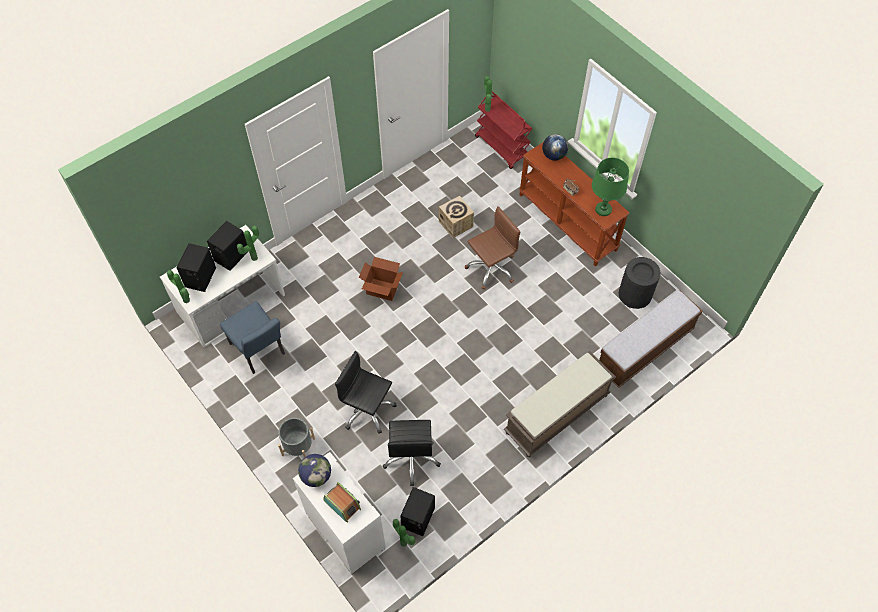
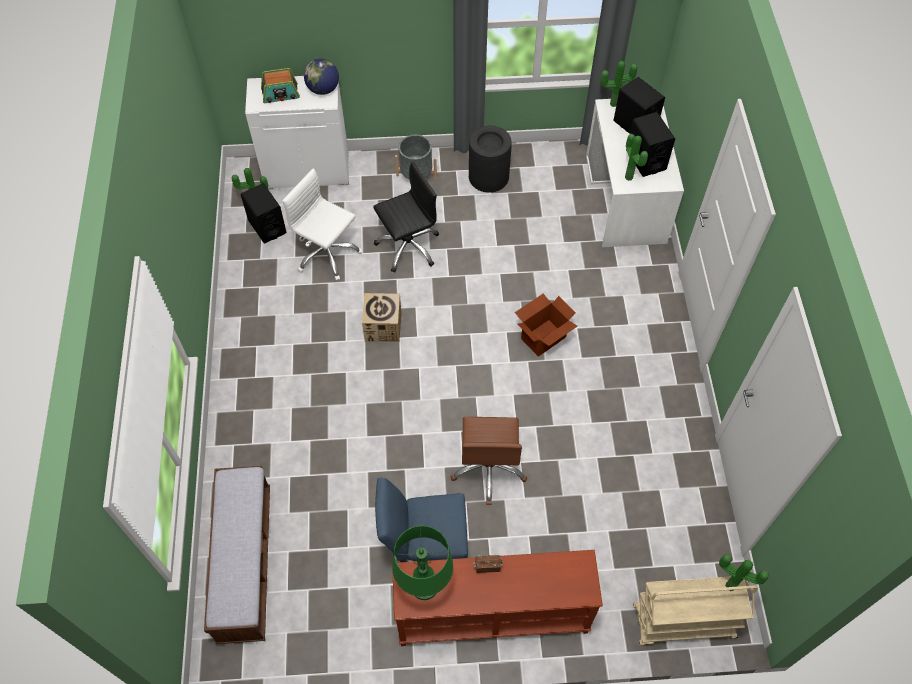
camera: 125 degrees right, 0 degrees up
(259, 351) = (546, 195): blue chair -> blue chair (424, 546)
(411, 458) = (327, 254): black office chair -> white office chair
(456, 224) = (584, 472): cardboard box -> cardboard box (383, 327)
(502, 147) = (682, 622): red cart -> beige cart
(553, 155) = (564, 591): globe -> none
(556, 414) = (255, 407): brown bench -> none
(635, 294) = (321, 614): black trash can -> black trash can (488, 177)

